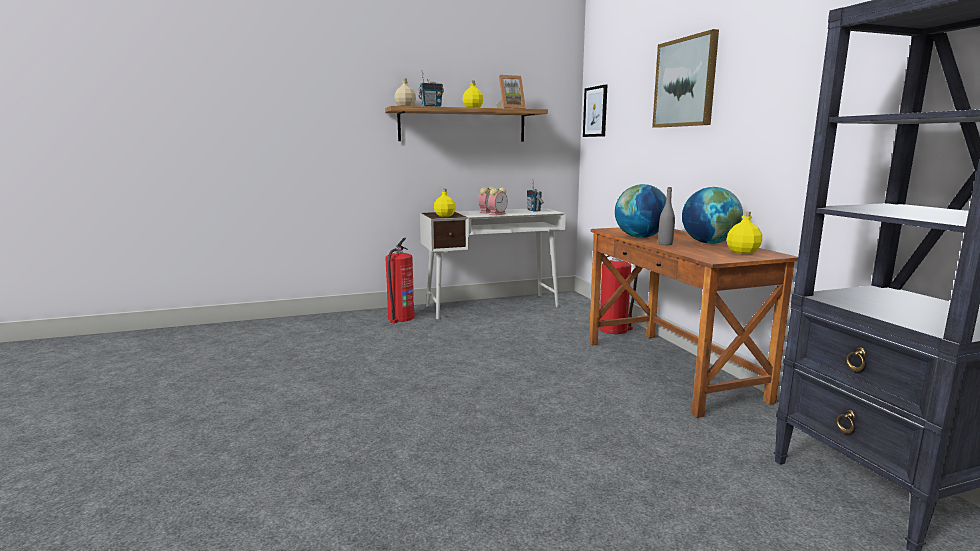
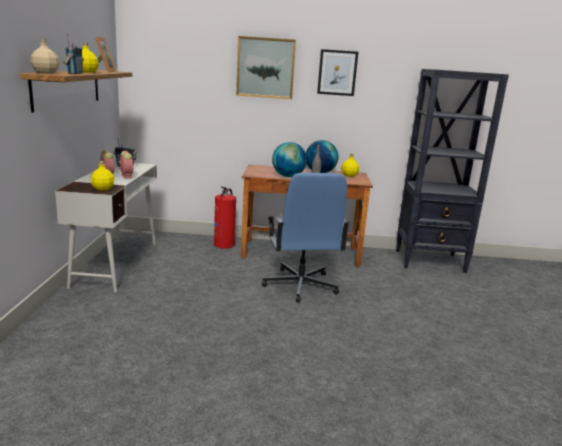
camera: 70 degrees left, 5 degrees up
(400, 318) = (86, 307): fire extinguisher -> none
(559, 386) = (300, 285): none -> blue office chair
(595, 111) = (146, 72): picture -> picture (337, 72)

